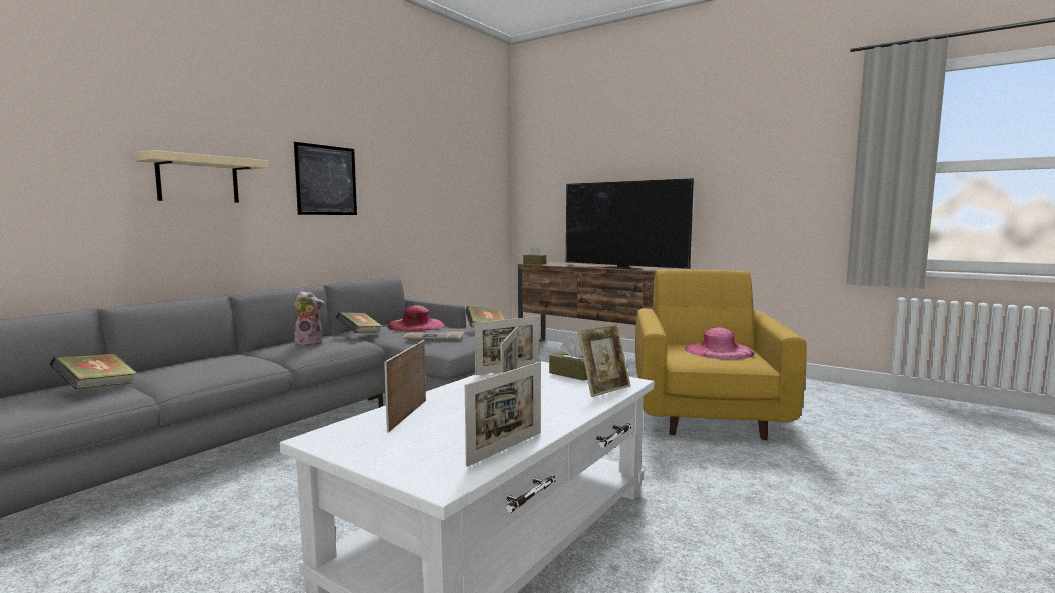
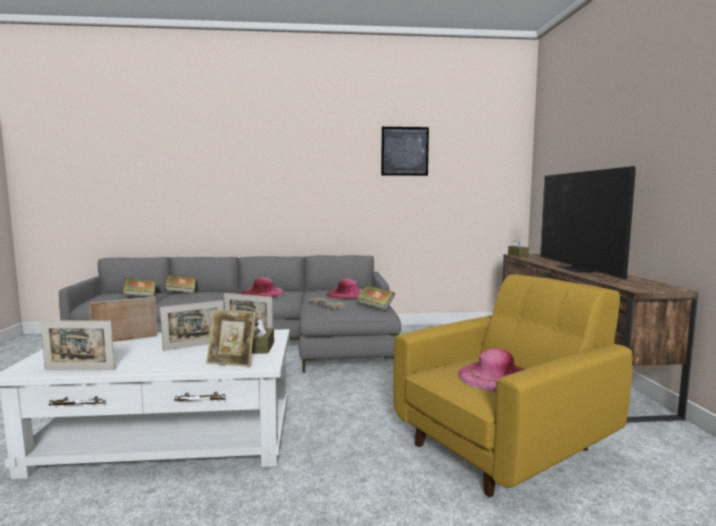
camera: 50 degrees right, 0 degrees up
(198, 179) = (233, 187): beige shelf -> none
(310, 343) = (263, 293): plush toy -> pink hat
(326, 180) = (321, 183): picture -> picture (404, 151)
(360, 335) = (303, 294): book -> book (181, 293)

